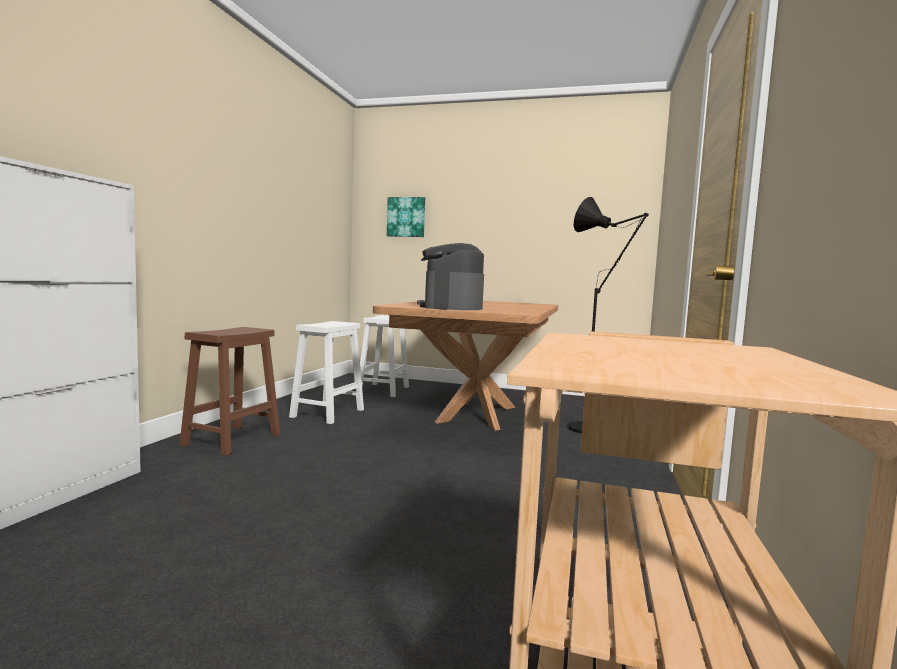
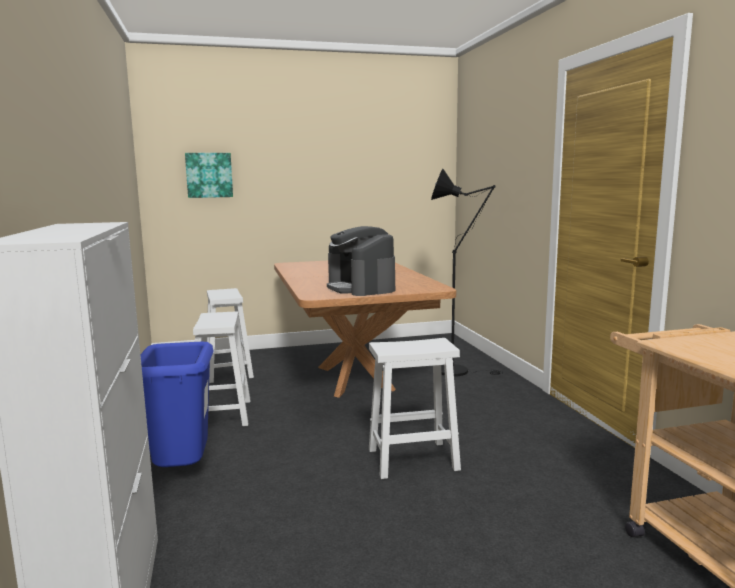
camera: 30 degrees left, 5 degrees up
(233, 439) = (183, 472): brown stool -> blue trash can
(414, 482) = (411, 459): none -> white stool

